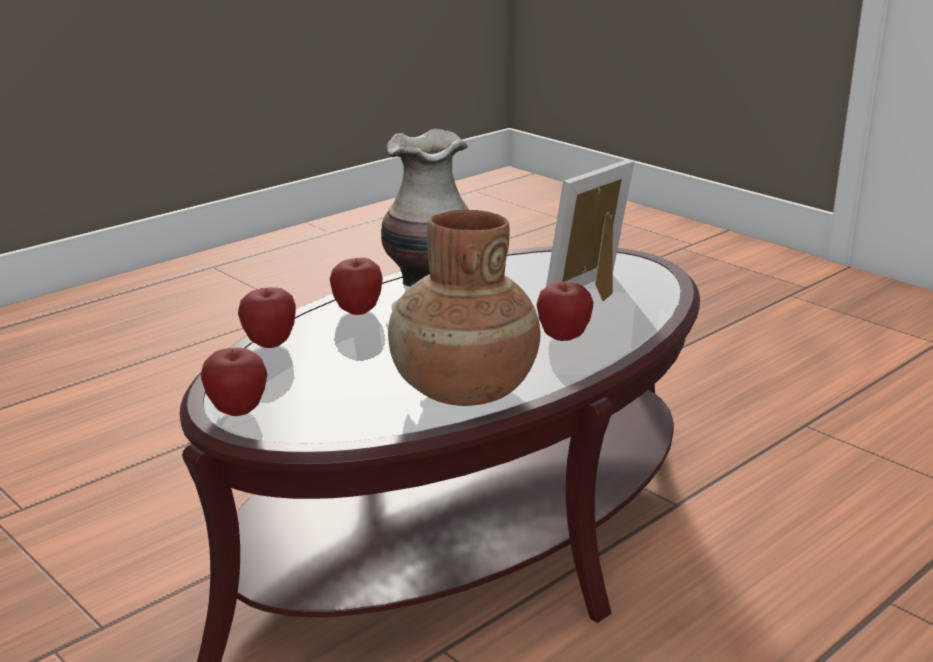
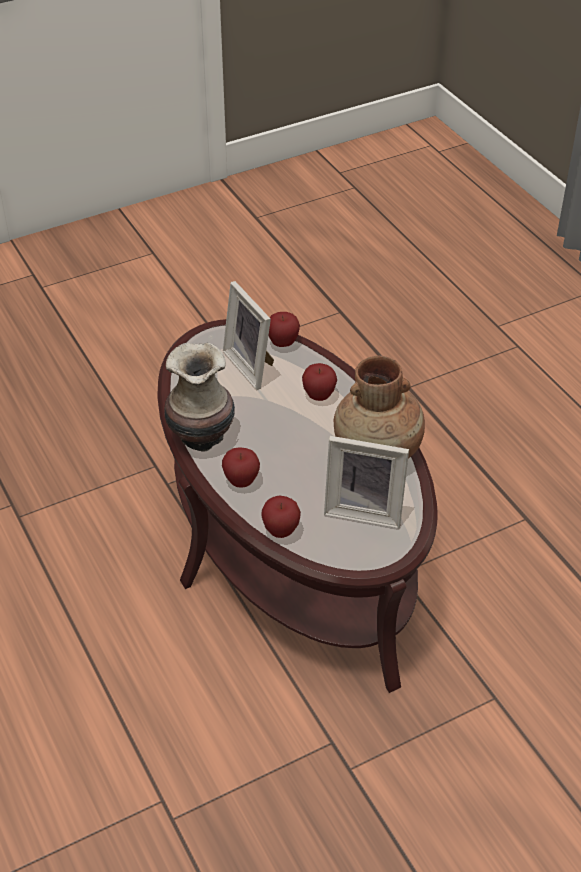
camera: 75 degrees left, 20 degrees up
(237, 411) = (375, 554): apple -> apple (283, 343)
(331, 395) = (364, 509): none -> picture frame

